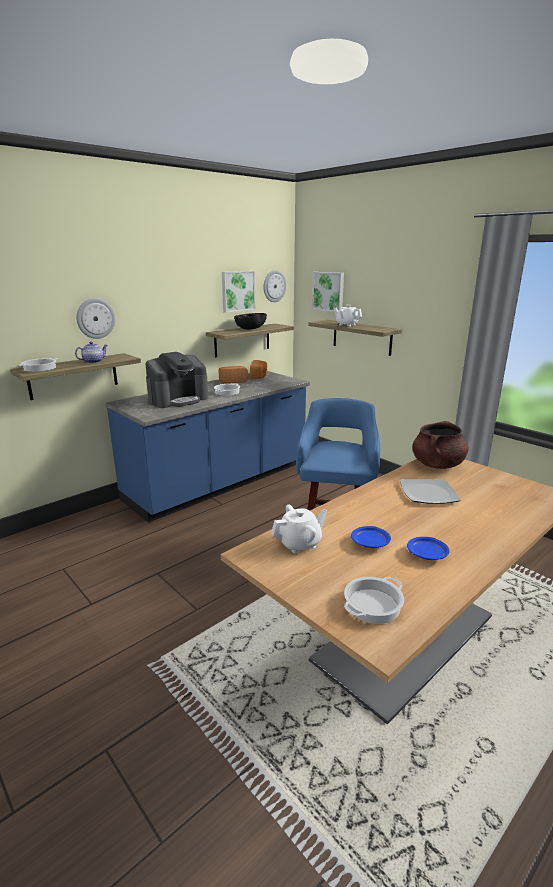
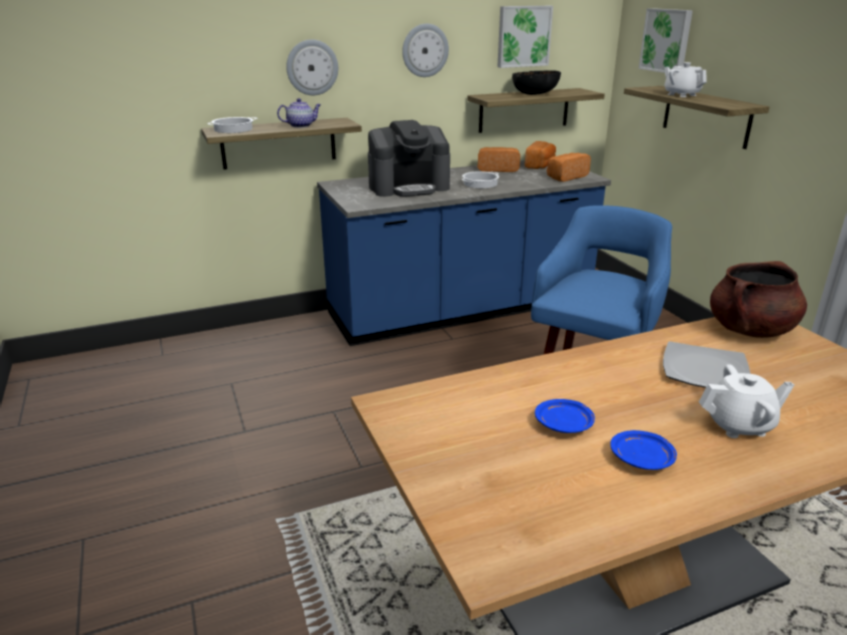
camera: 20 degrees right, 5 degrees up
(274, 286) = (584, 30): wall clock -> wall clock (425, 50)
(280, 382) = (565, 177): none -> bread
(299, 544) = (461, 405): white teapot -> white teapot (739, 425)
(373, 605) = (510, 511): cooking pot -> none

